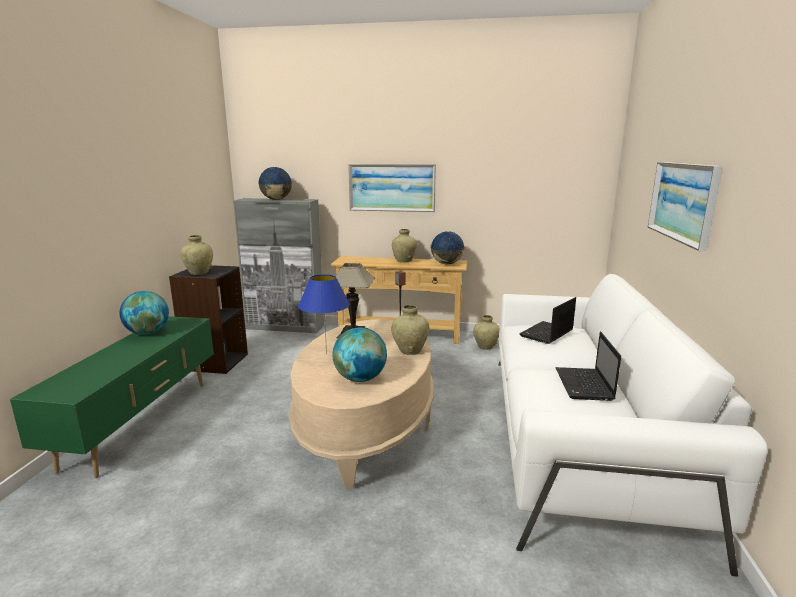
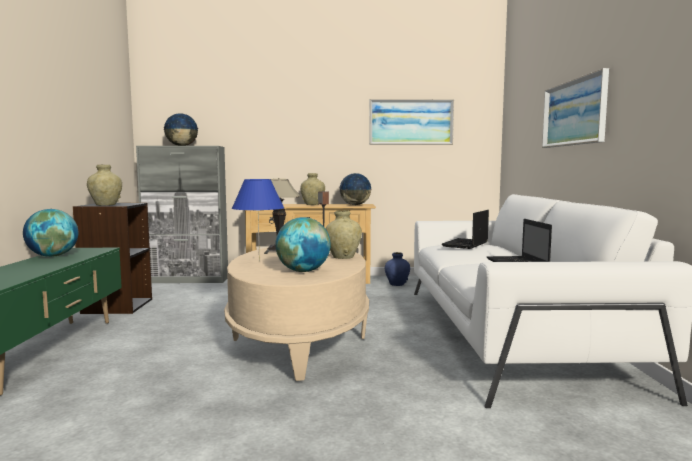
camera: 10 degrees left, 10 degrees down
(392, 187) = (298, 135): picture -> picture (411, 122)
(485, 347) = (397, 284): beige vase -> blue vase

